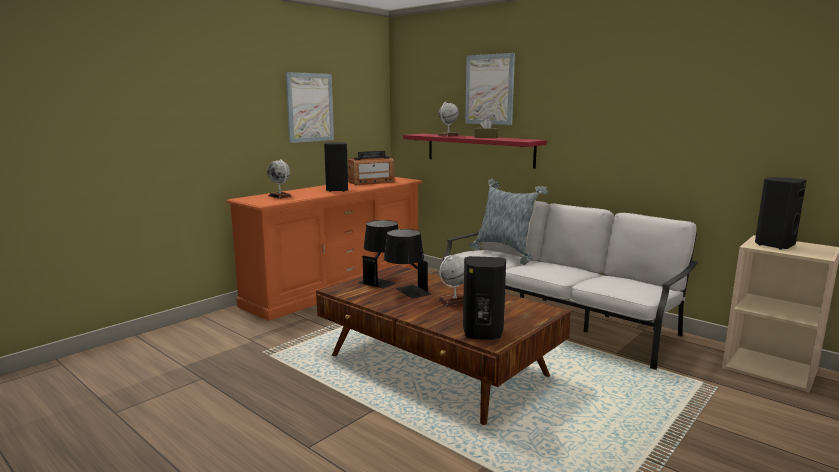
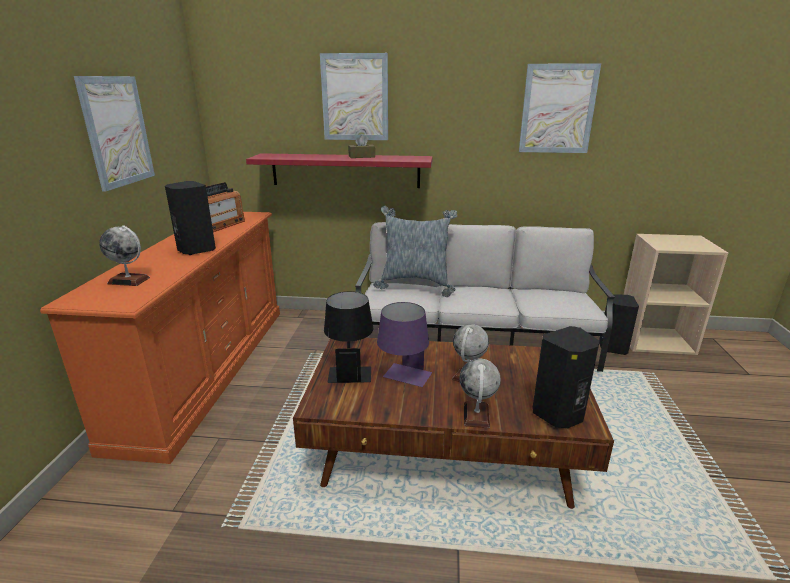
camera: 35 degrees left, 10 degrees up
(406, 292) = (404, 379): black table lamp -> purple table lamp
(448, 135) = (308, 156): globe -> globe (476, 415)
(661, 97) = (557, 109): none -> picture
(774, 245) = (669, 242): black speaker -> black speaker (612, 347)

